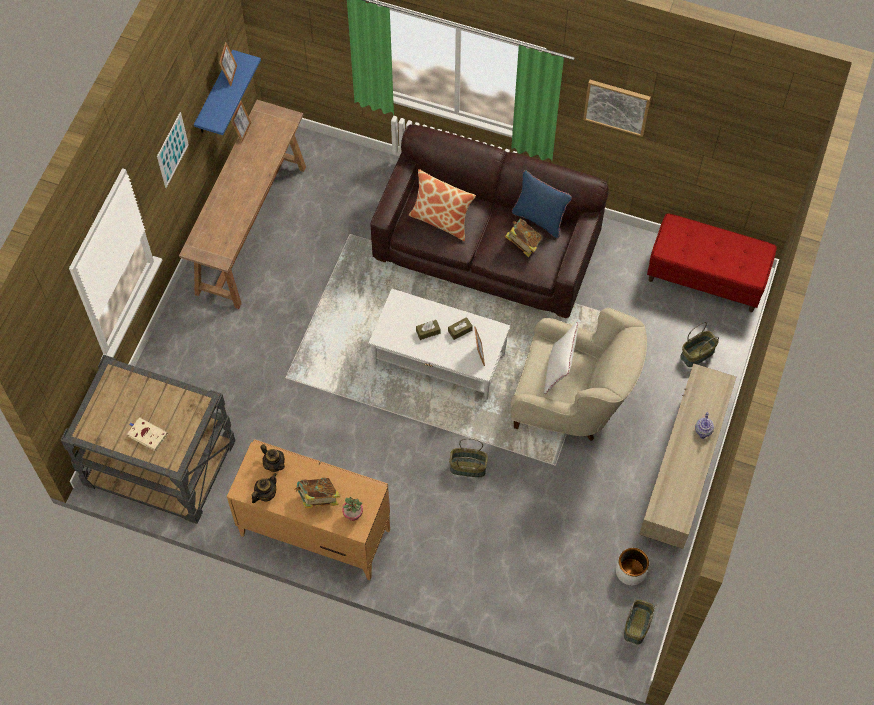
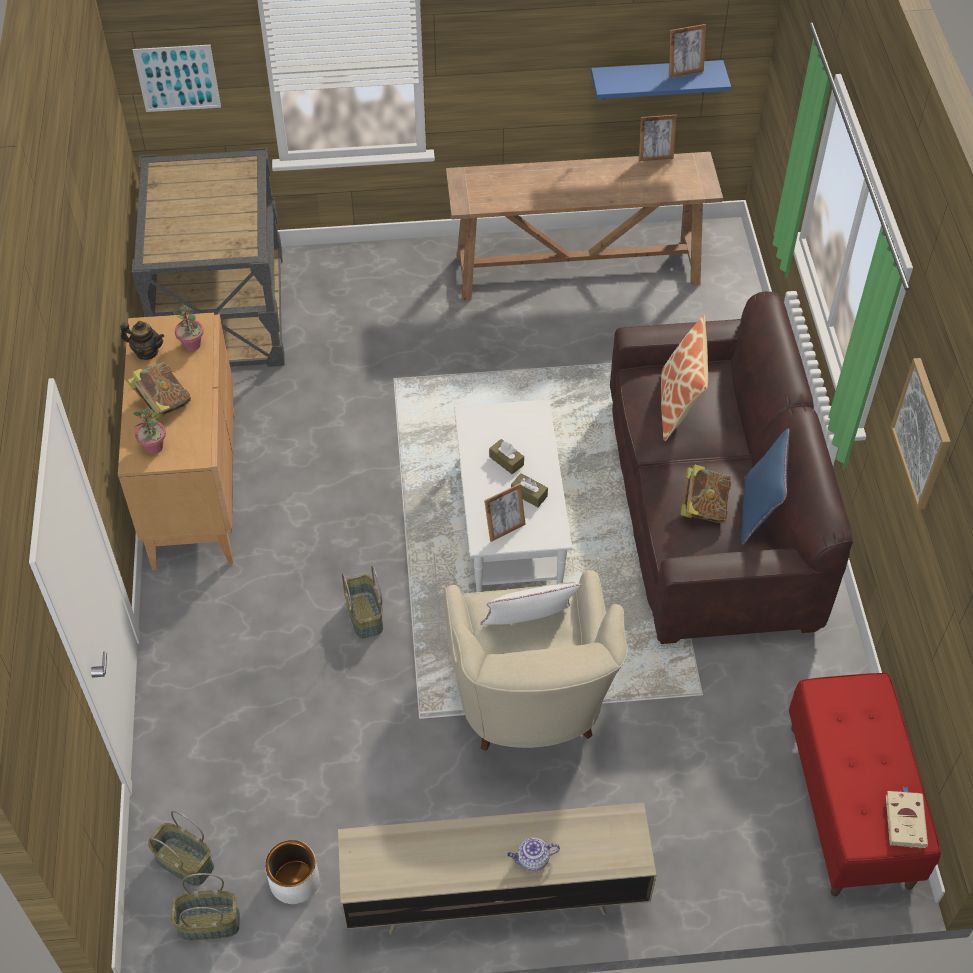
camera: 65 degrees right, 10 degrees down
(146, 435) = (179, 220): beige book -> beige book (904, 819)
(172, 150) = (530, 52): picture -> picture (177, 78)
(274, 464) = (192, 345): teapot -> potted plant
(697, 354) = (707, 841): basket -> basket (183, 862)

